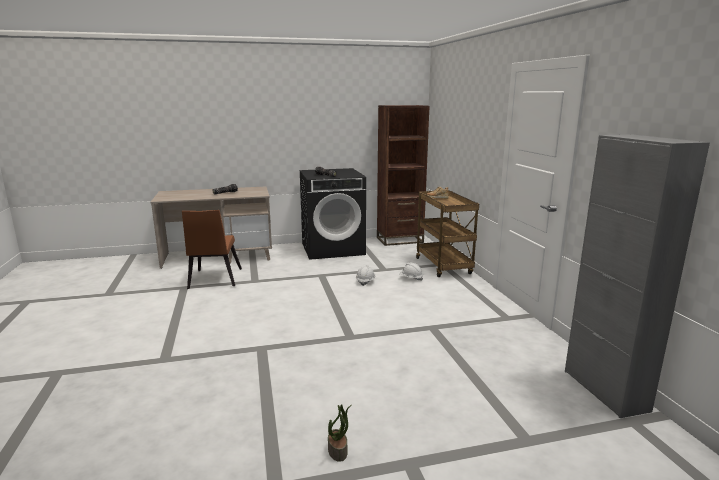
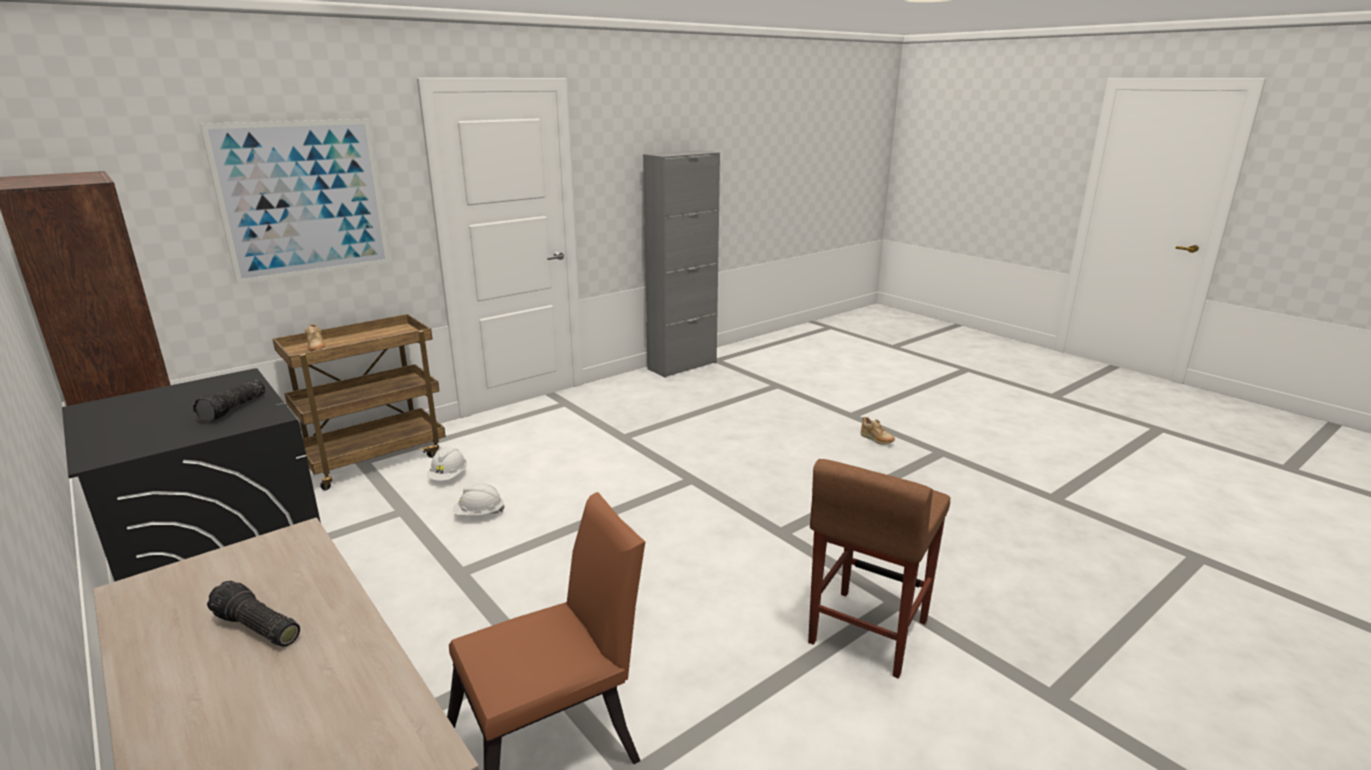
camera: 115 degrees left, 5 degrees up
(163, 343) = (867, 632): none -> brown stool
(338, 451) = (876, 440): potted plant -> beige shoe
(470, 128) = (303, 199): none -> picture

